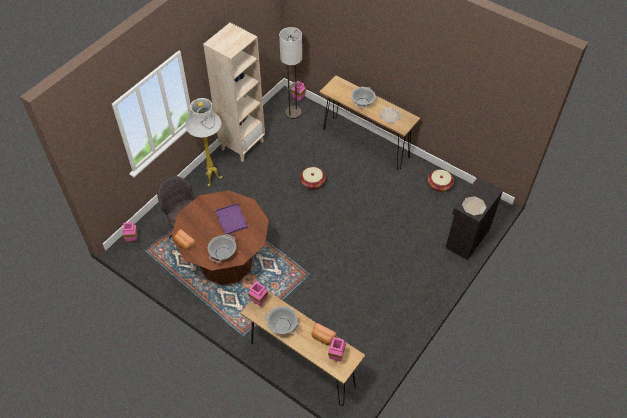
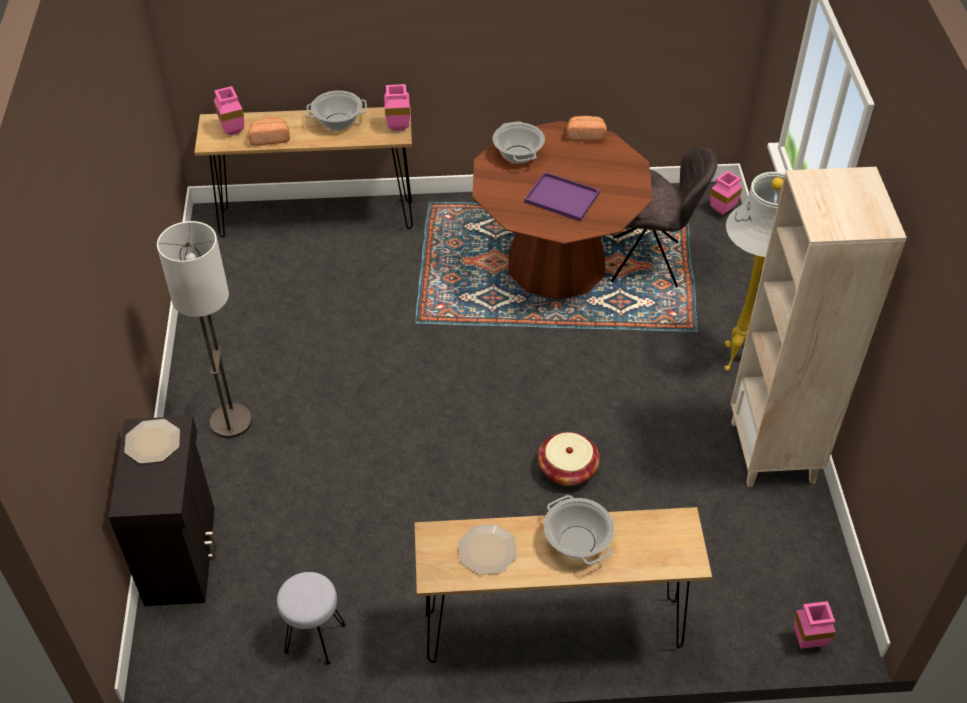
camera: 140 degrees right, 5 degrees down
(293, 113) = (775, 594): floor lamp -> floor lamp (230, 421)
(439, 185) = (314, 638): basket -> grey stool

